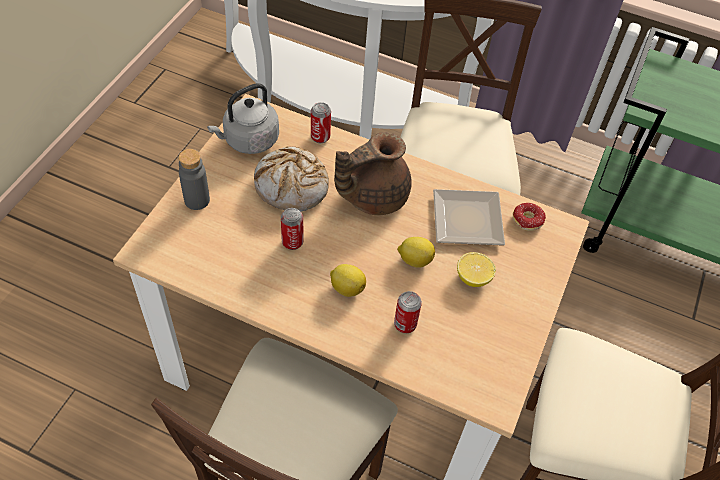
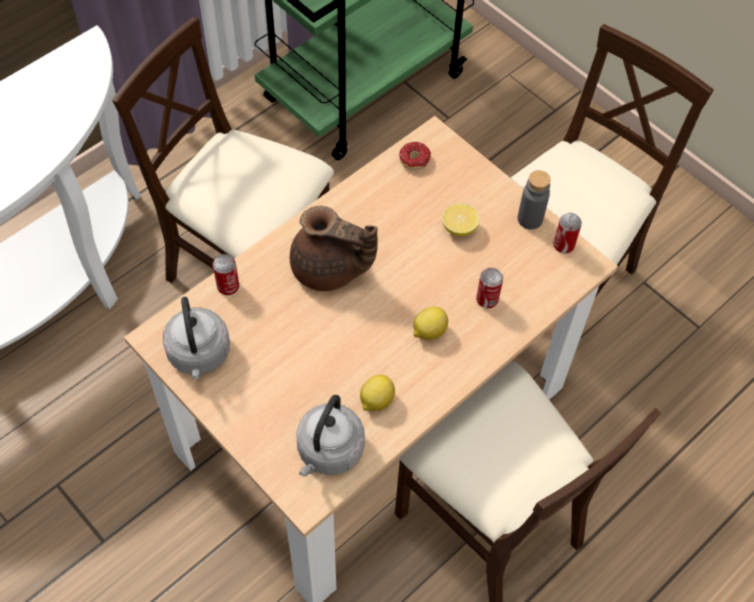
camera: 65 degrees left, 5 degrees up
(194, 252) = (328, 452): none -> grey kettle
(197, 200) = (260, 430): grey bottle -> grey bottle (530, 219)
(292, 186) = (283, 335): bread -> none
(292, 242) = (355, 359): can -> can (563, 245)
(372, 196) = (329, 270): brown teapot -> brown teapot turned 60 degrees counterclockwise
(414, 259) = (420, 265): lemon -> lemon (376, 400)
(469, 222) = (397, 204): plate -> none

